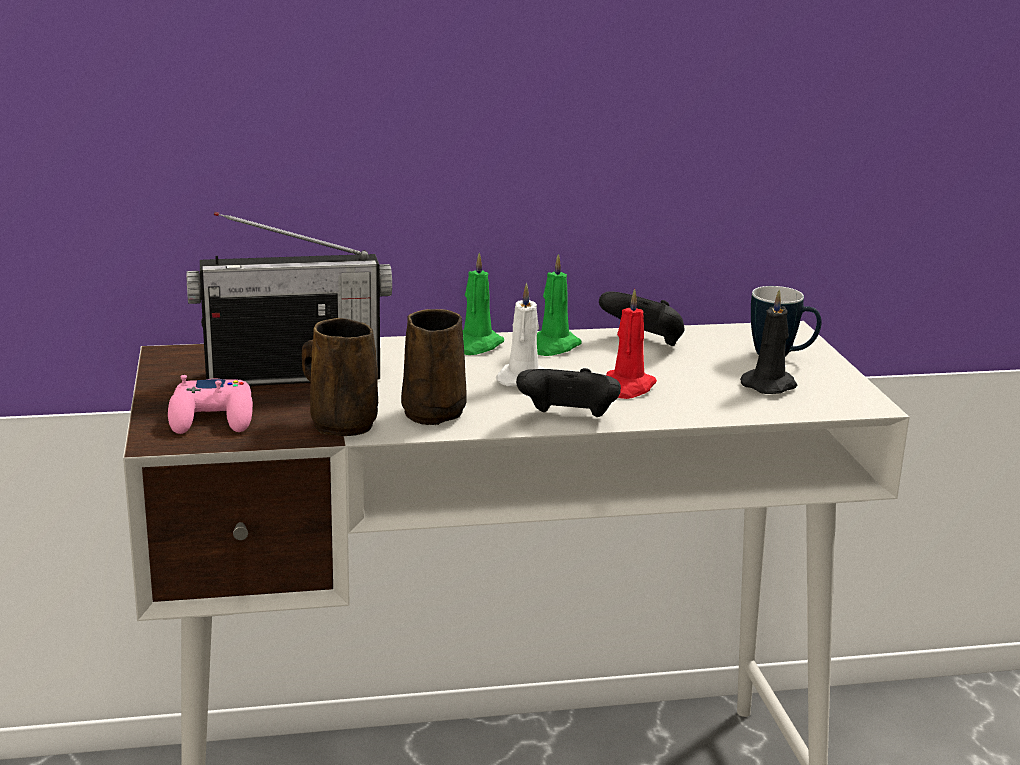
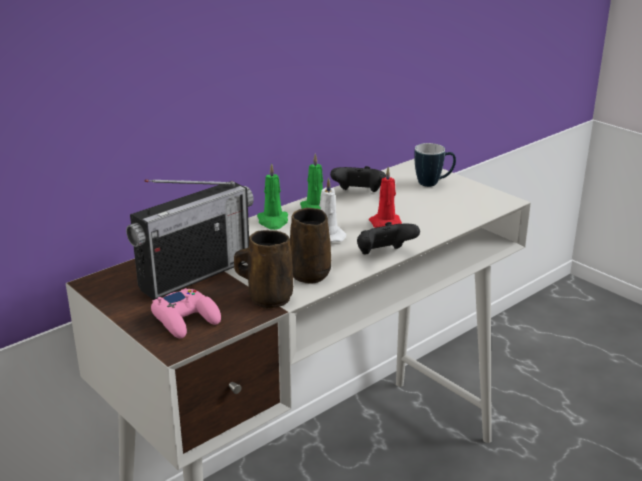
camera: 30 degrees left, 5 degrees up
(770, 385) = (450, 202): black candle -> none

